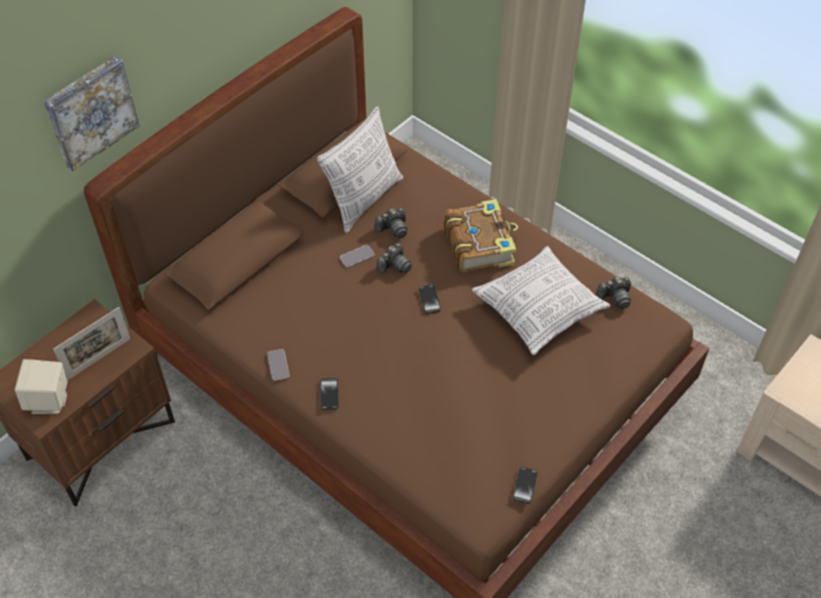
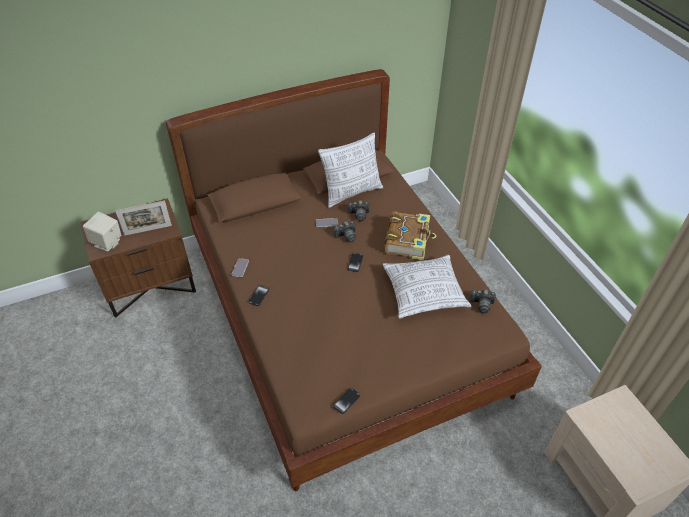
camera: 25 degrees right, 5 degrees down
(90, 111) = (178, 72): picture -> none

